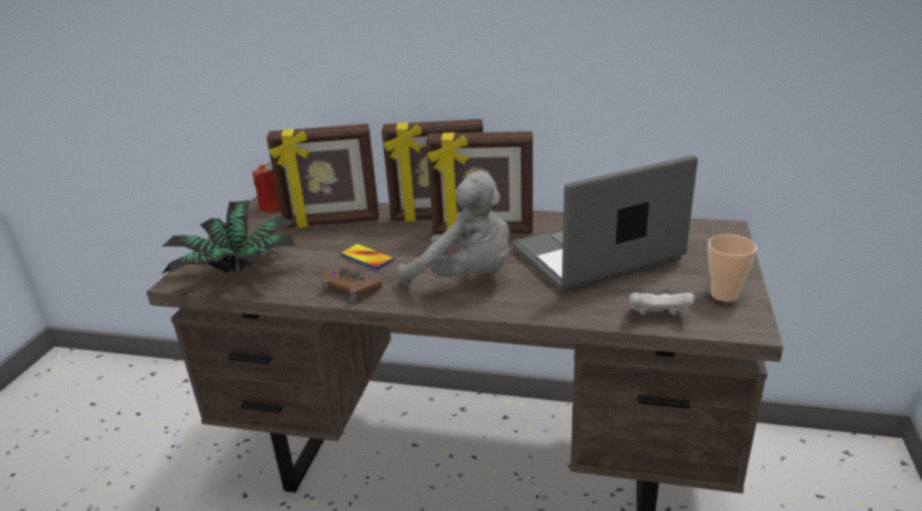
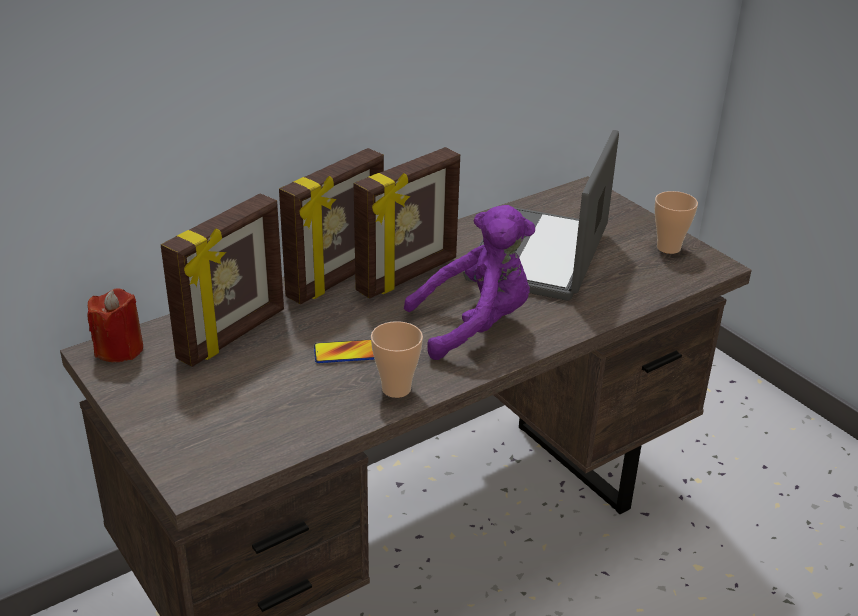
camera: 50 degrees left, 5 degrees up
(239, 272) = (244, 436): potted plant -> none
(351, 289) = (396, 389): brown game controller -> cup
(466, 278) = (475, 325): grey plush toy -> purple plush toy
(657, 315) = (656, 285): white game controller -> none

